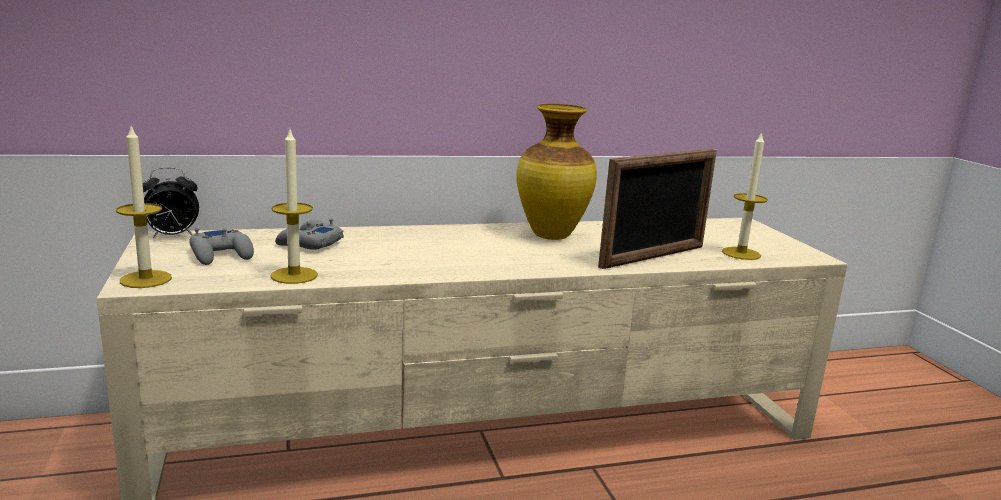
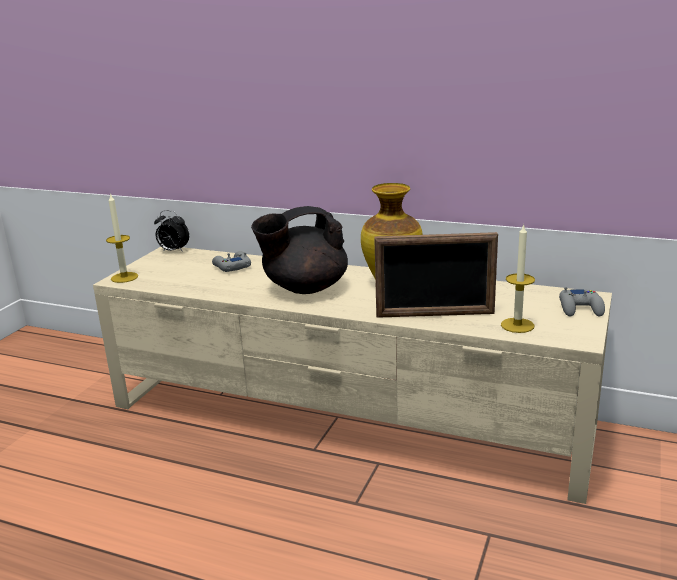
camera: 40 degrees right, 5 degrees up
(221, 254) = (178, 267): grey game controller -> grey game controller (580, 308)
(294, 275) = (191, 287): candle -> none
(459, 253) = (304, 288): none -> black teapot

